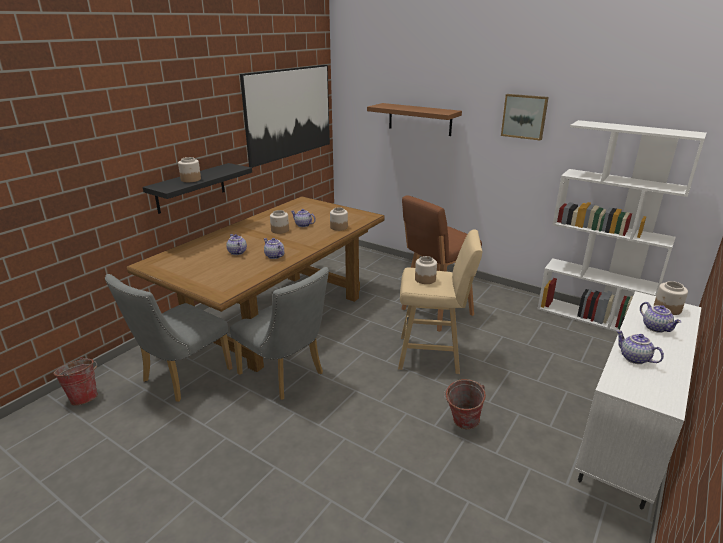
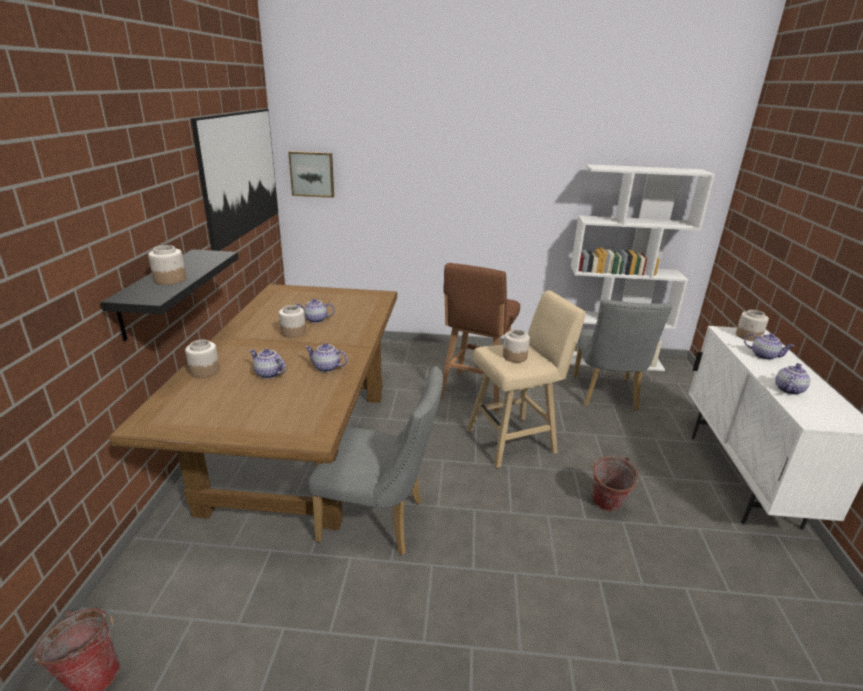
camera: 30 degrees left, 0 degrees up
(181, 378) = (238, 578): grey chair -> grey chair (606, 395)
(338, 227) = (363, 314): jar -> jar (204, 371)
(419, 119) = (402, 173): brown shelf -> none
(524, 116) = (528, 163): picture -> picture (312, 174)
(633, 358) = (788, 389): teapot -> teapot turned 105 degrees clockwise

